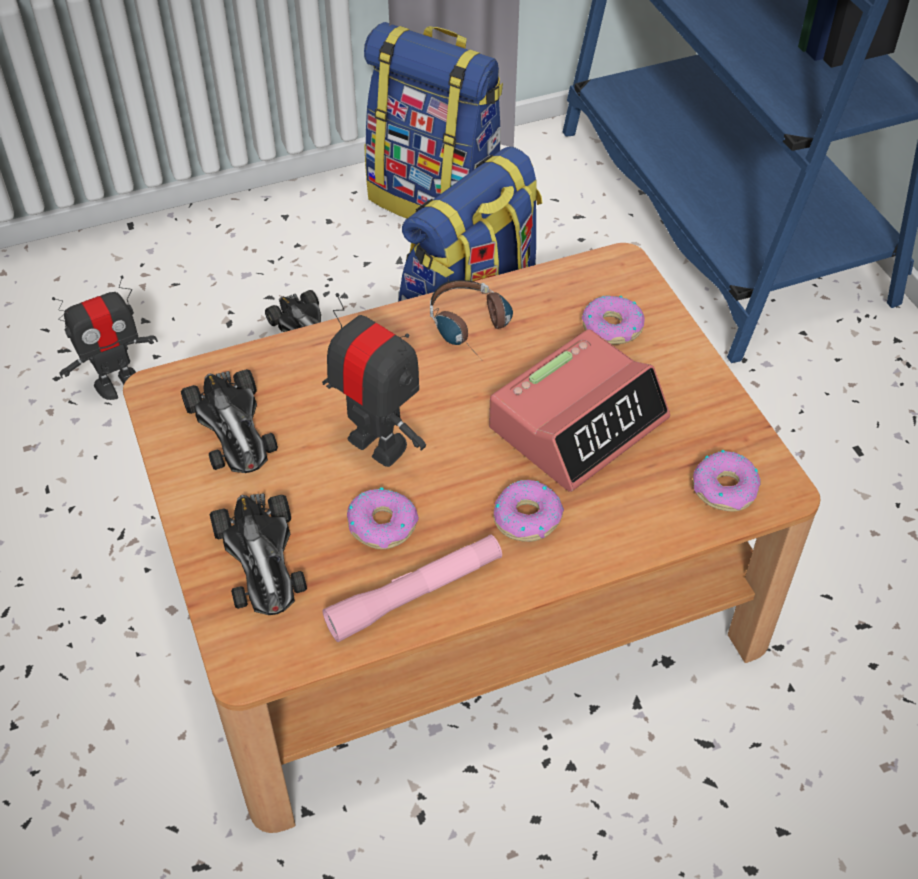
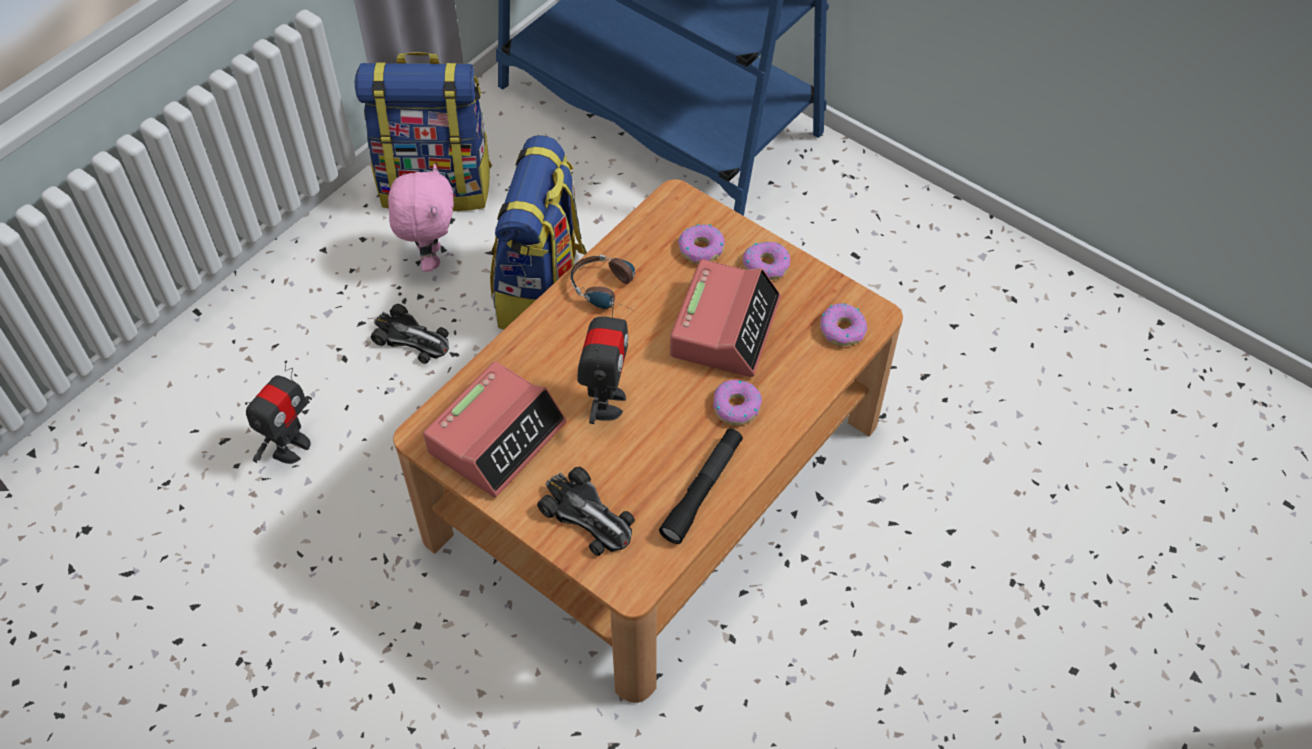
camera: 30 degrees left, 5 degrees up
(231, 426) = (497, 437): toy car -> alarm clock
(377, 444) = (606, 402): toy robot -> toy robot turned 90 degrees clockwise
(381, 263) = (430, 257): none -> pink plush toy
(382, 524) = (649, 455): donut -> donut (766, 265)
(415, 594) = (702, 490): pink flashlight -> black flashlight

